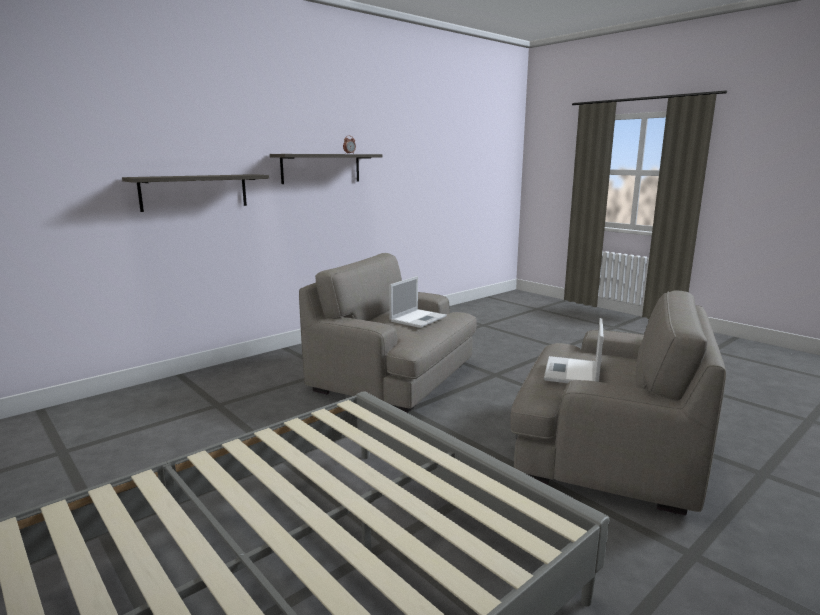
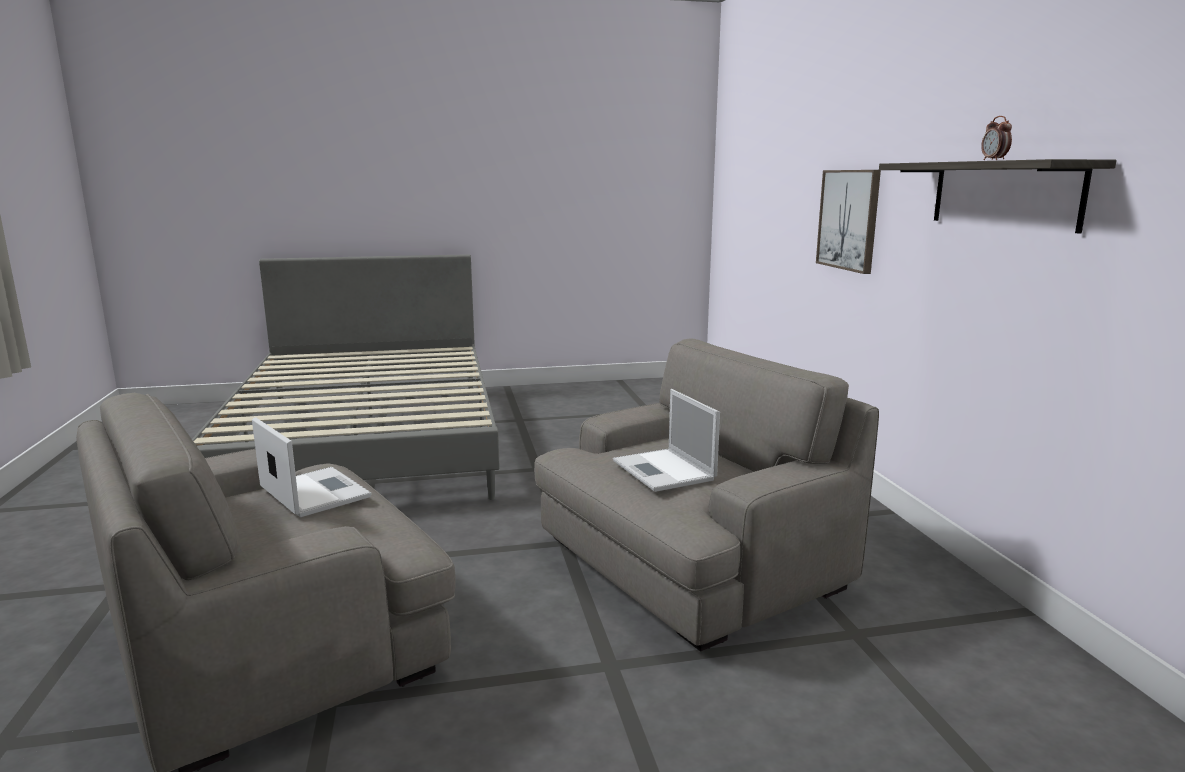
camera: 120 degrees right, 0 degrees up
(194, 192) = (849, 219): shelf -> picture

